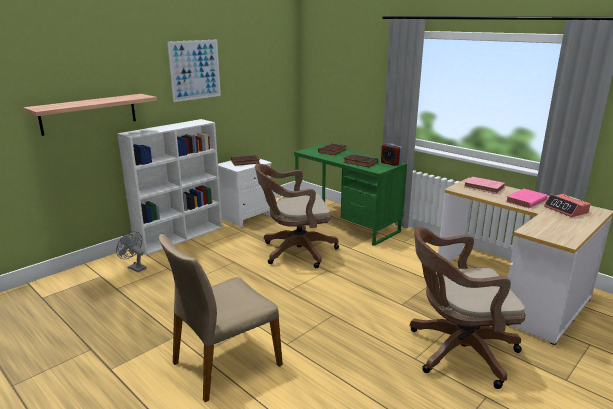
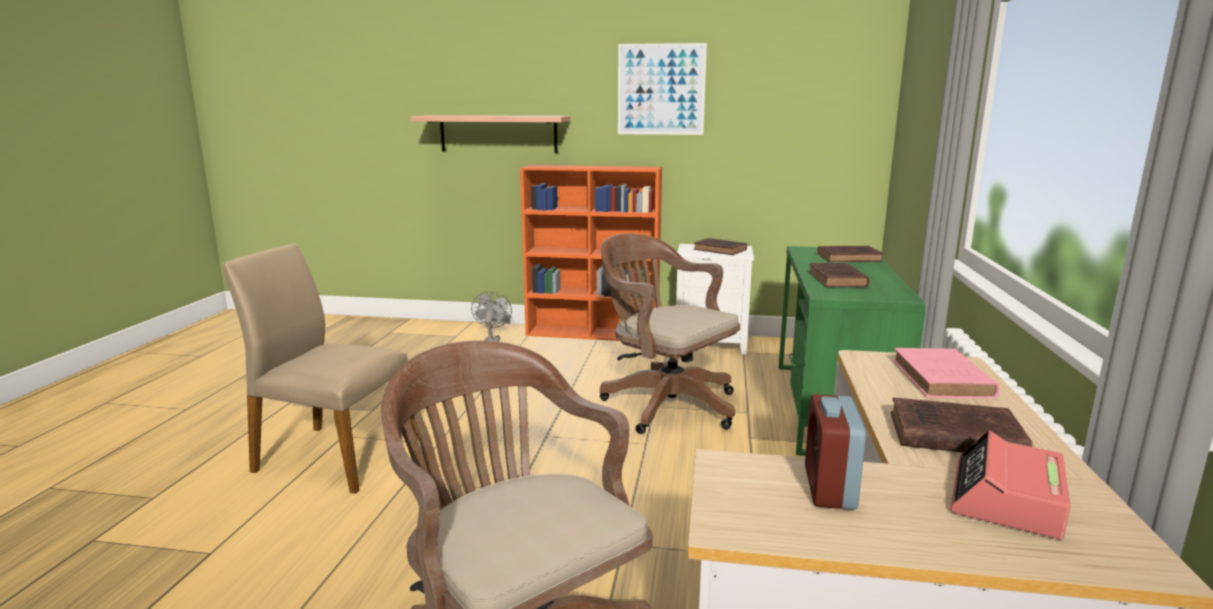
camera: 55 degrees right, 5 degrees down
(180, 236) = (594, 333): white bookcase -> orange bookcase
(390, 163) = (889, 294): alarm clock -> alarm clock (829, 487)
(525, 201) = (951, 435): pink book -> brown book

